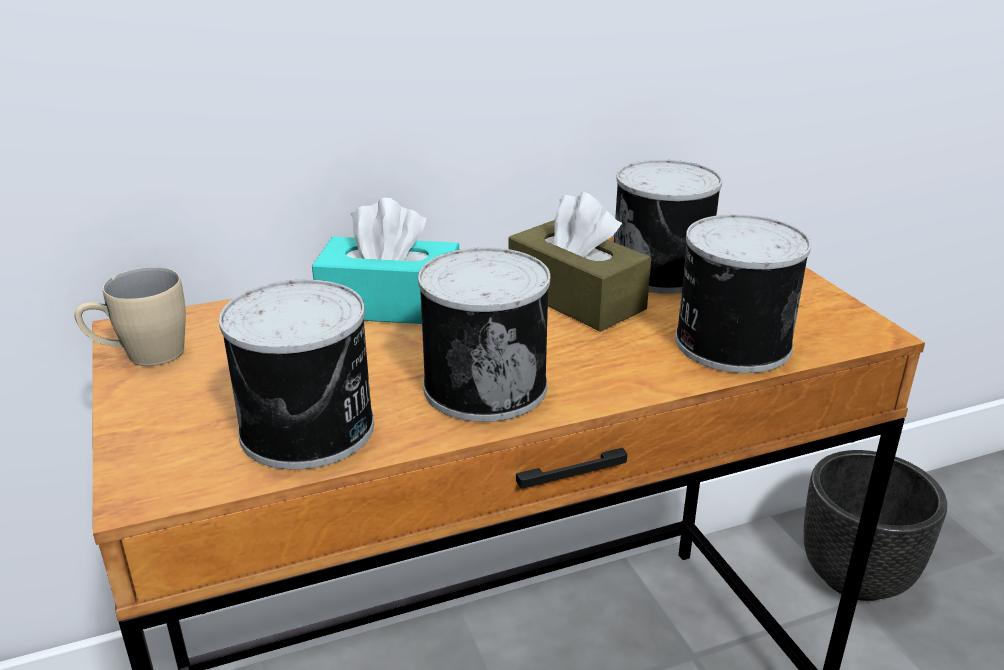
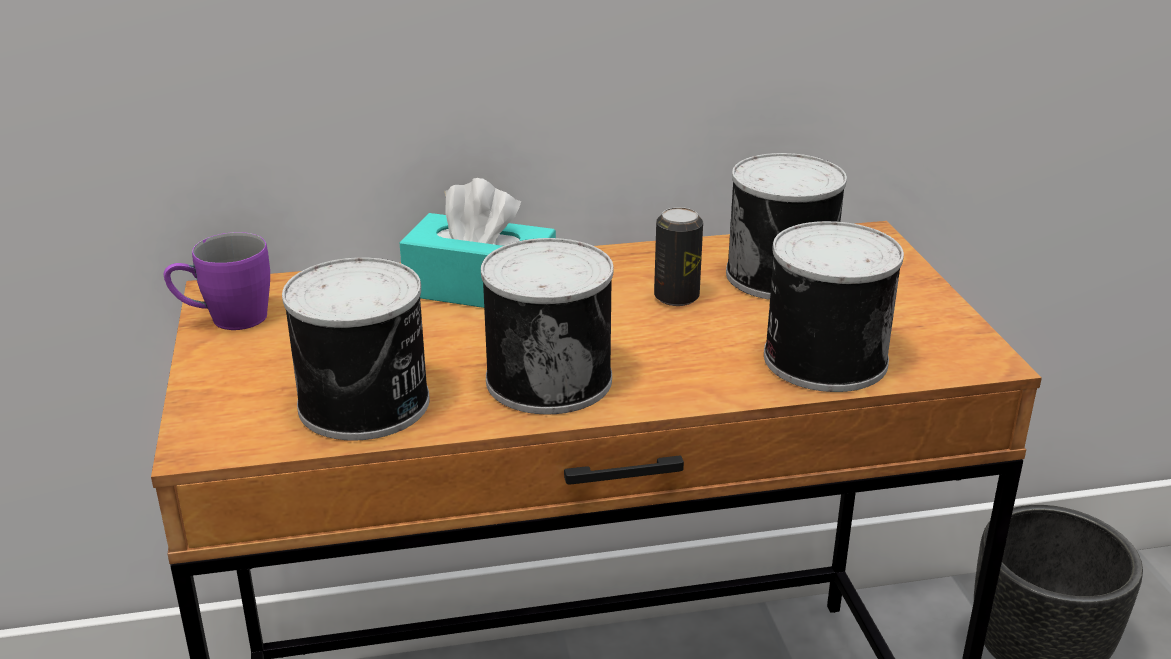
camera: 10 degrees right, 0 degrees up
(142, 357) = (225, 320): beige mug -> purple mug
(575, 298) = (676, 297): brown tissue box -> can

